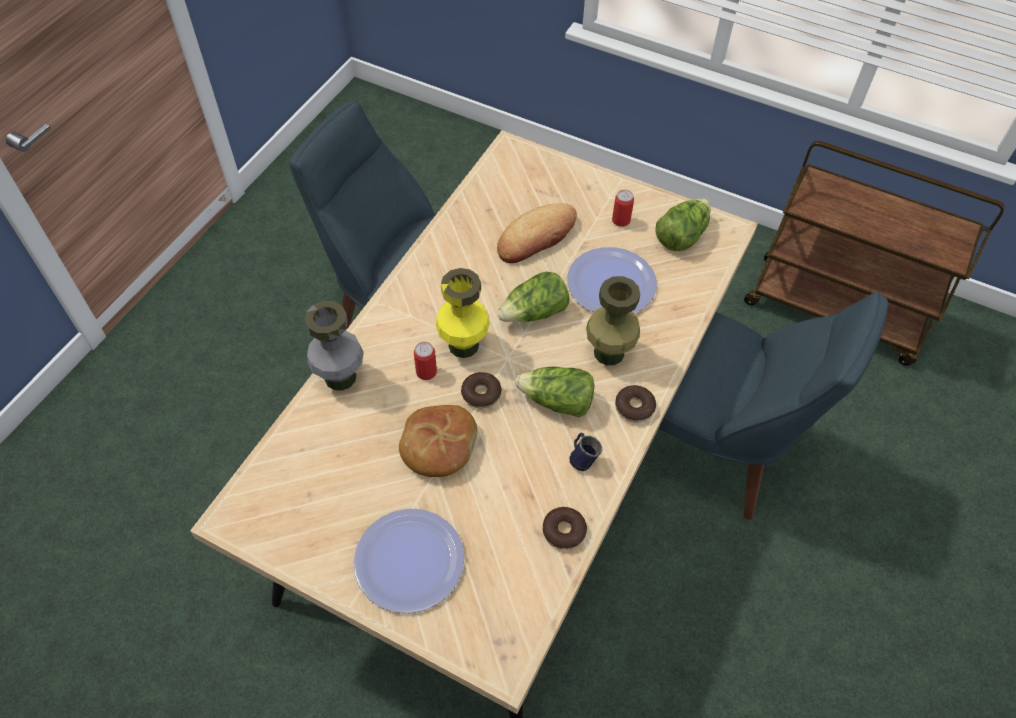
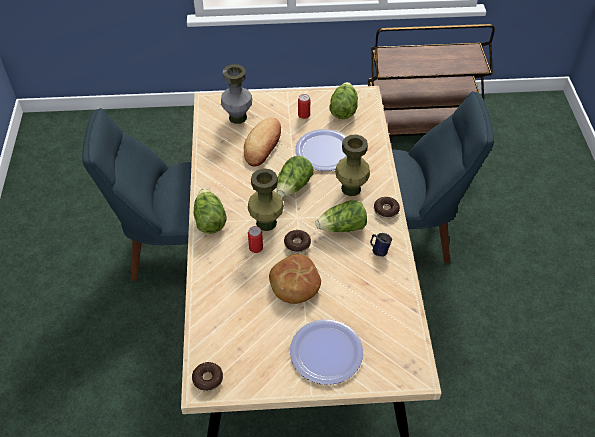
camera: 30 degrees left, 5 degrees down
(340, 377) = (206, 276): grey vase -> grey vase (238, 117)
(397, 306) = (209, 220): none -> lettuce
(464, 345) = (266, 223): yellow vase -> green vase
(564, 531) = (397, 292): donut -> donut (208, 379)

